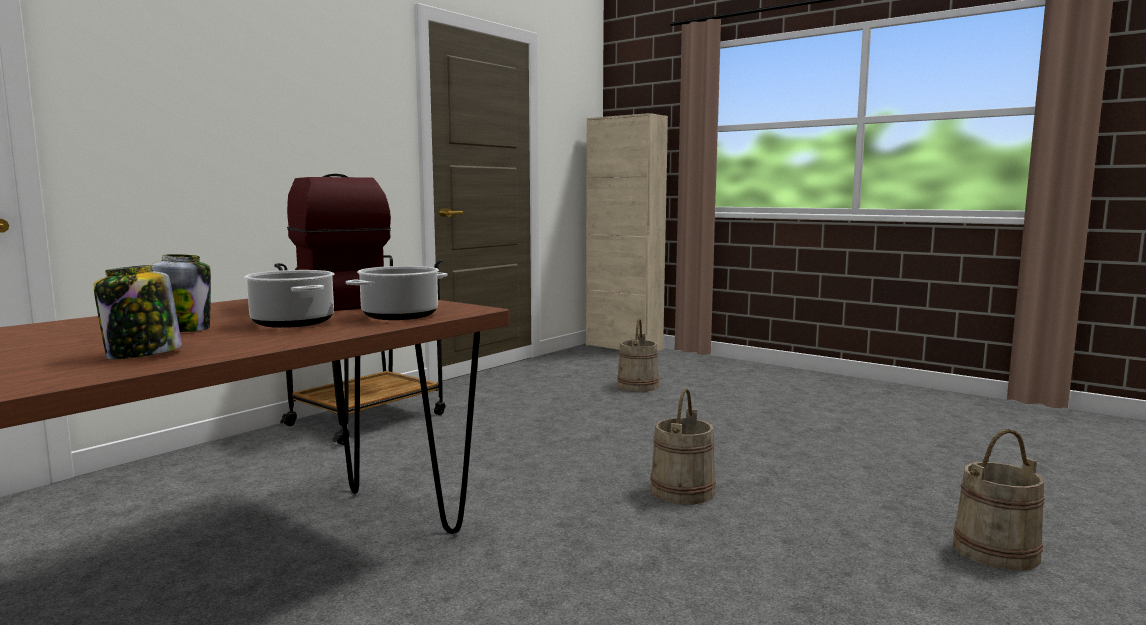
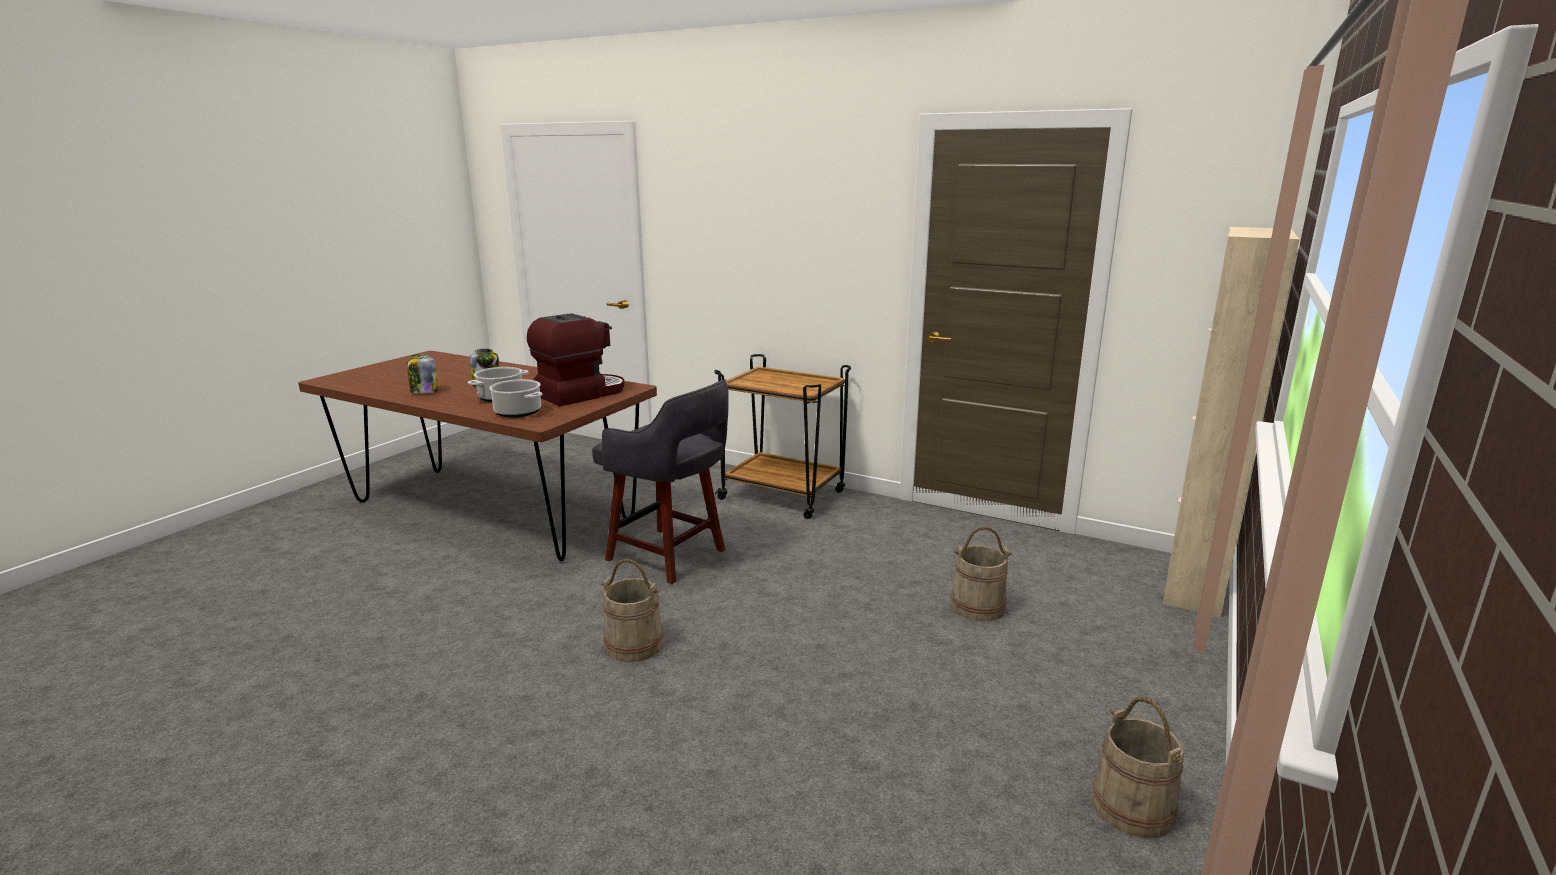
camera: 80 degrees right, 10 degrees up
(487, 472) = (669, 557): none -> grey stool
(995, 550) = (478, 831): beige bucket -> beige bucket (1133, 807)

